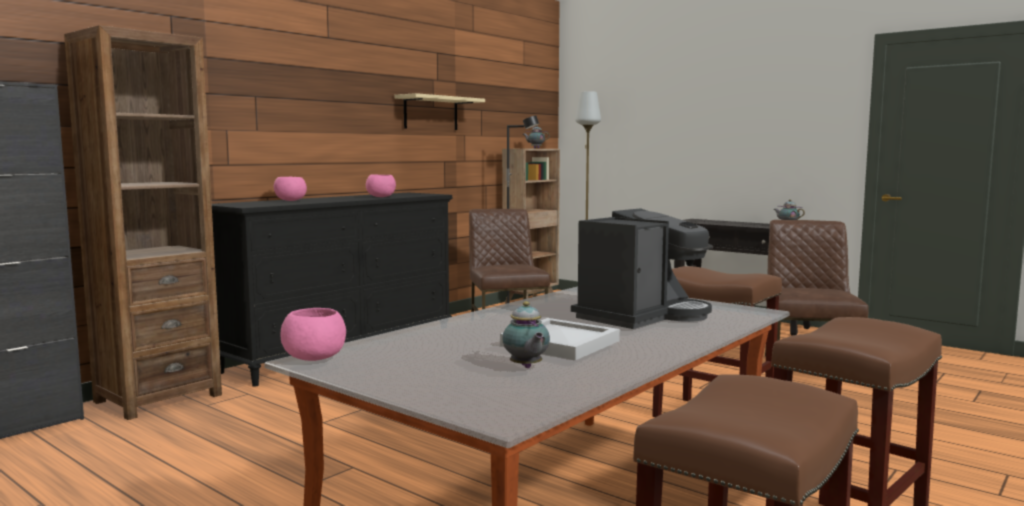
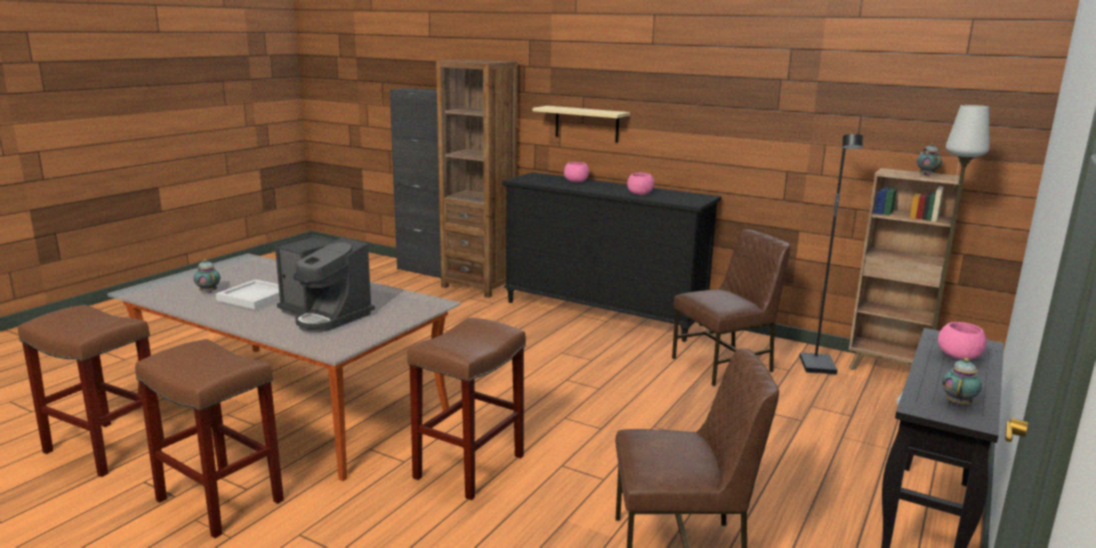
camera: 80 degrees right, 10 degrees up
(314, 358) = (247, 258): pink bowl -> pink bowl (958, 357)
(431, 113) = (769, 117): beige shelf -> beige shelf (586, 124)
(526, 367) = (208, 292): teapot -> teapot turned 75 degrees clockwise

